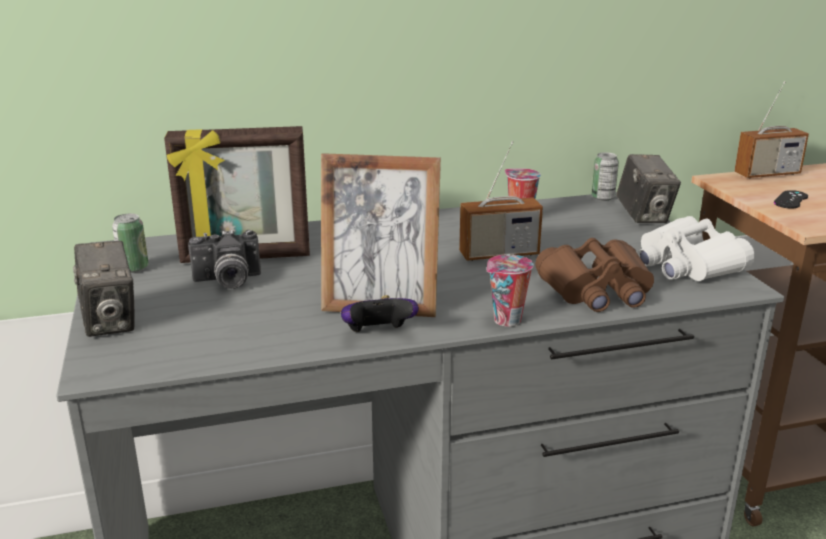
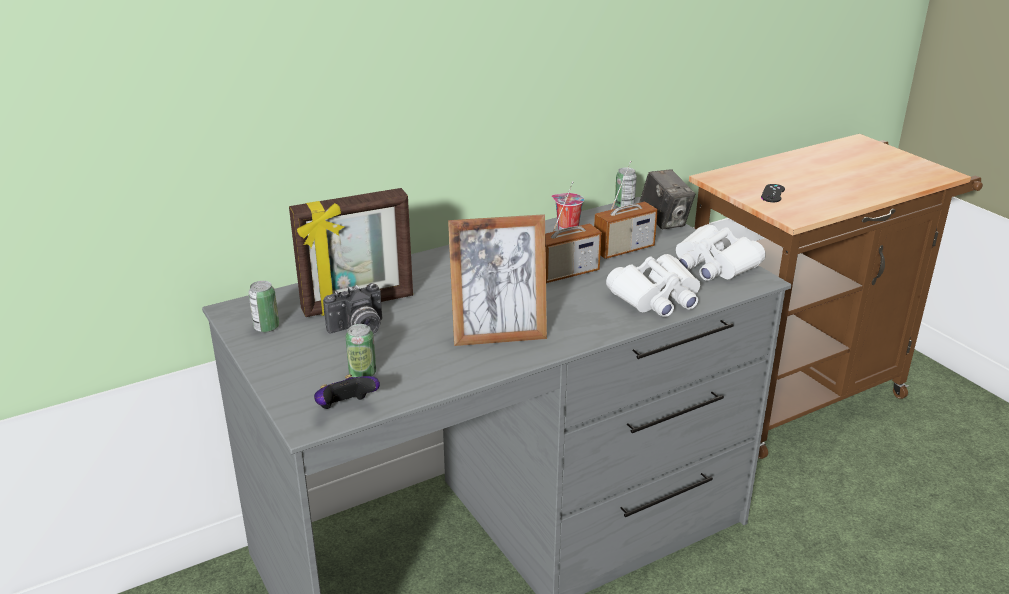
camera: 15 degrees left, 5 degrees up
(110, 322) = (286, 381): camera -> none
(198, 326) = (362, 373): none -> can
(378, 335) = (511, 360): game controller -> game controller (346, 408)
(506, 321) = (601, 334): cup -> none
(596, 290) = (656, 297): brown binoculars -> white binoculars
(767, 174) = (747, 168): radio -> radio (623, 249)

